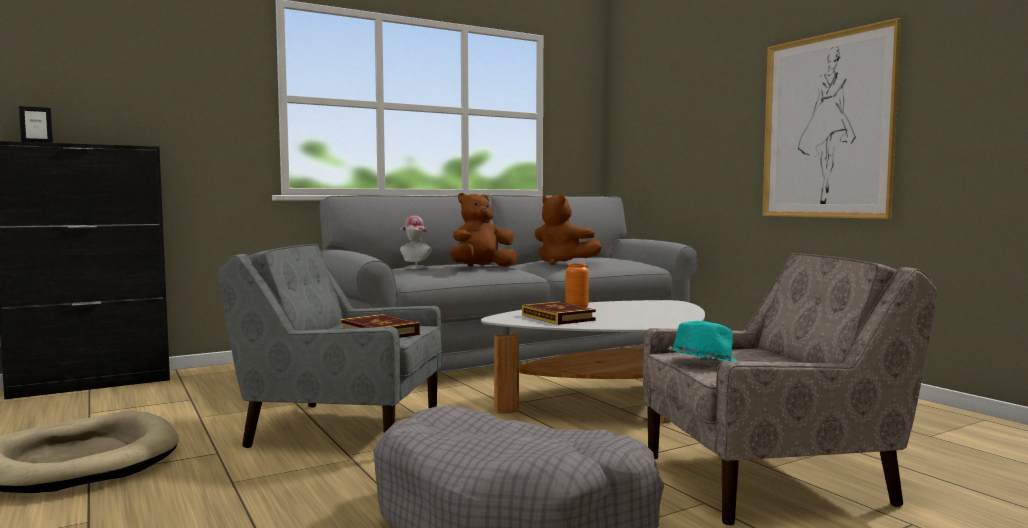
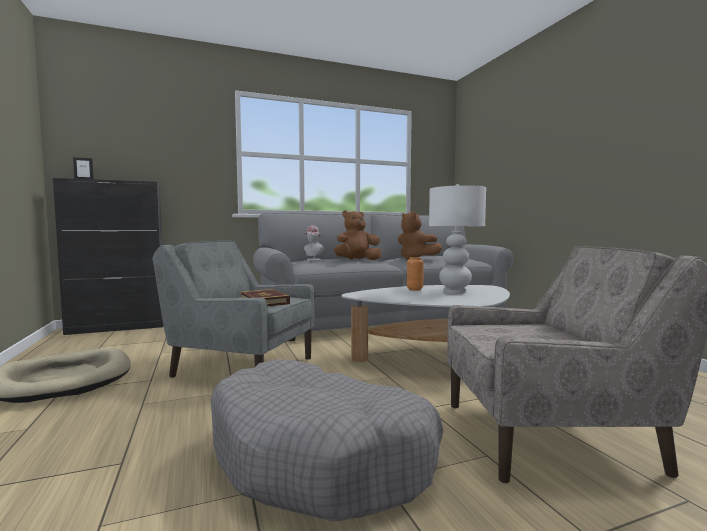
camera: 10 degrees right, 0 degrees up
(558, 317) = (396, 295): book -> none
(633, 311) = (455, 292): none -> white table lamp
(702, 363) = (490, 335): turquoise hat -> none
(826, 126) = (612, 157): picture -> none

